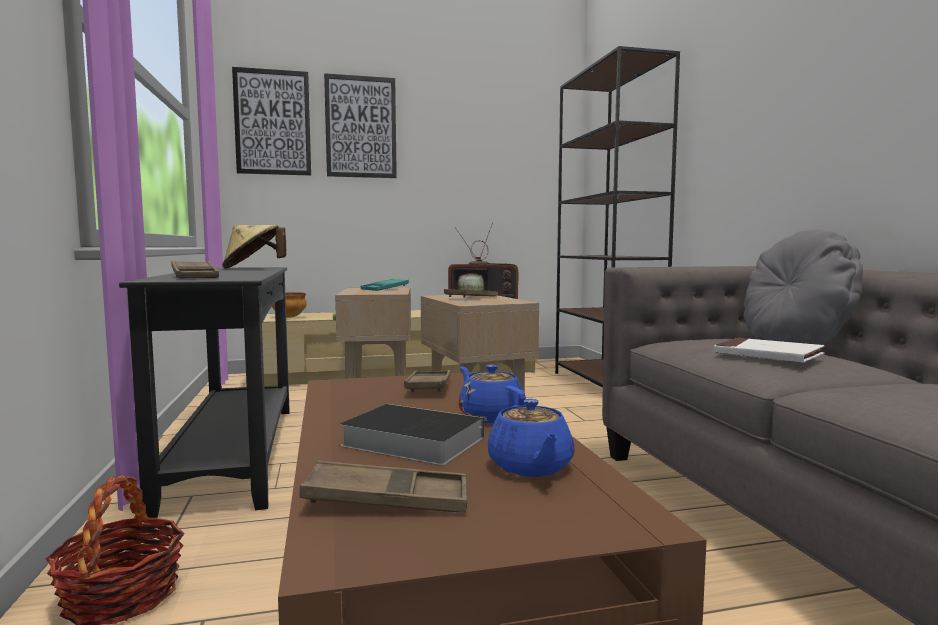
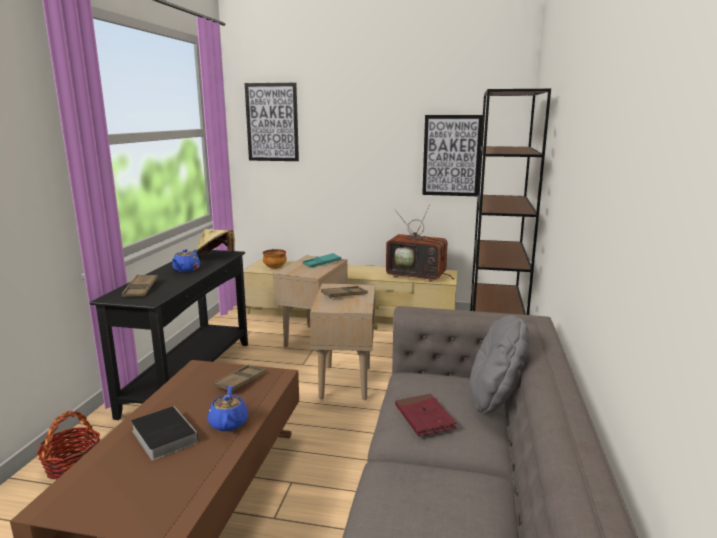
camera: 25 degrees right, 10 degrees up
(361, 127) = (334, 123): picture -> picture (451, 156)
(387, 499) = (101, 478): brown tray -> none
(530, 467) = (184, 474): blue teapot -> blue teapot (186, 270)
(767, 355) = (424, 417): white book -> red book

